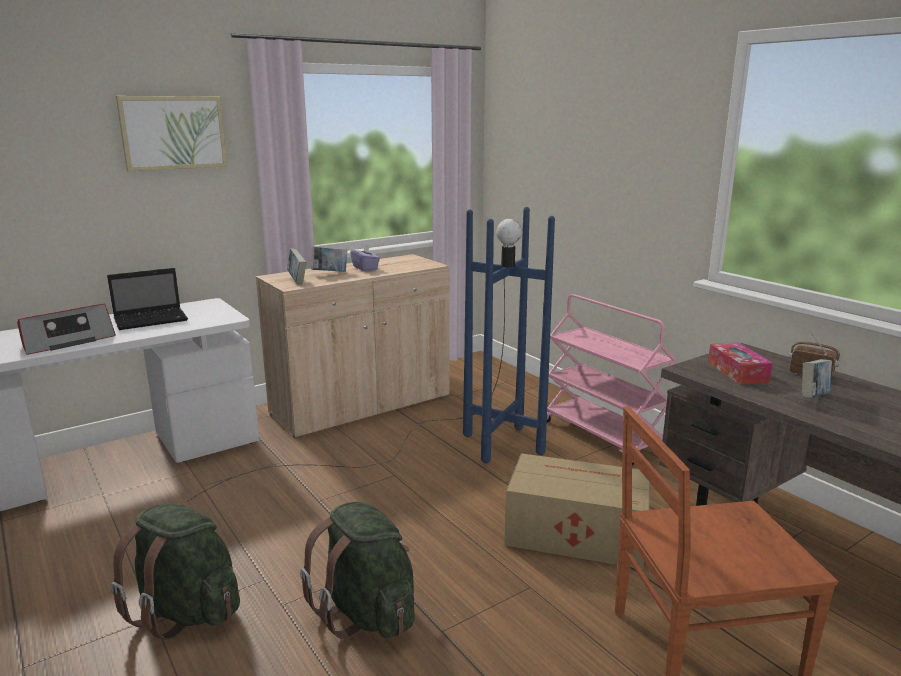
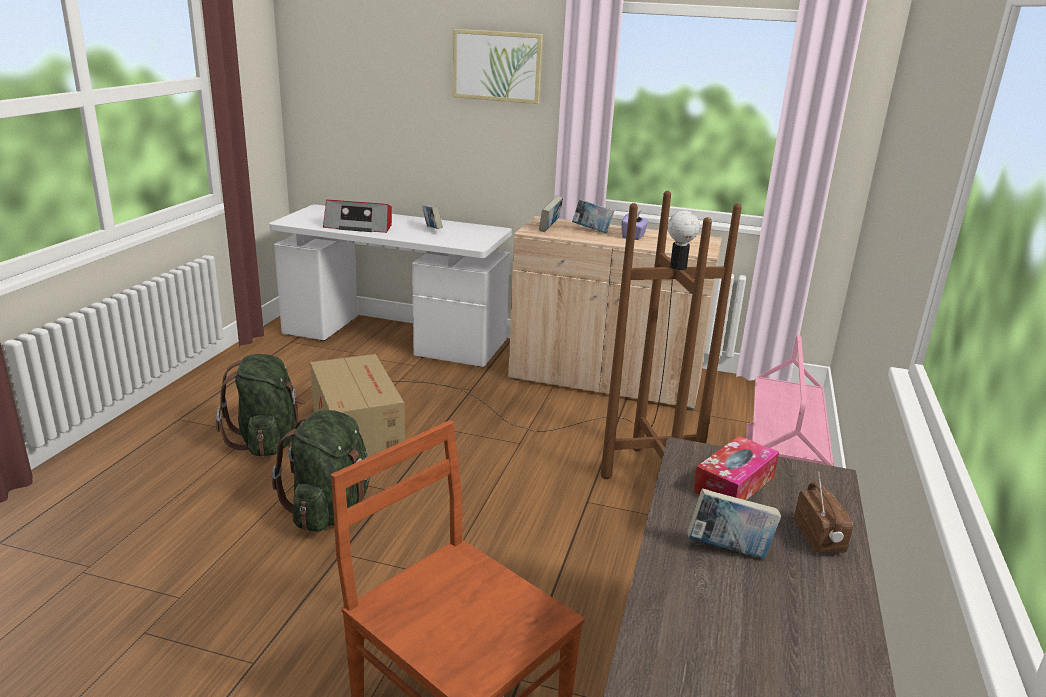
camera: 50 degrees right, 5 degrees up
(152, 320) = (432, 230): laptop -> book
(433, 450) = (585, 443): blue floor lamp -> brown floor lamp
(574, 533) = (553, 573): cardboard box -> cardboard box (357, 428)

